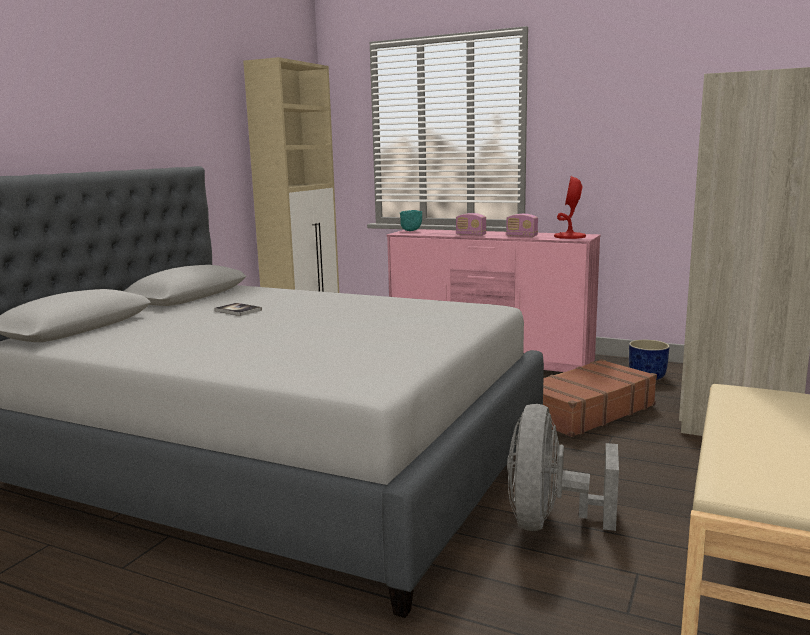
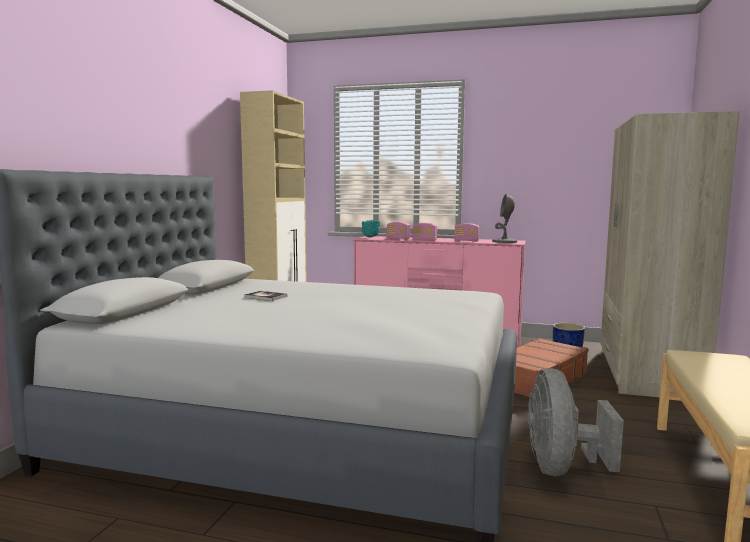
camera: 10 degrees left, 5 degrees down
(441, 233) = (398, 238): none -> radio
(569, 236) = (504, 241): red table lamp -> grey table lamp

